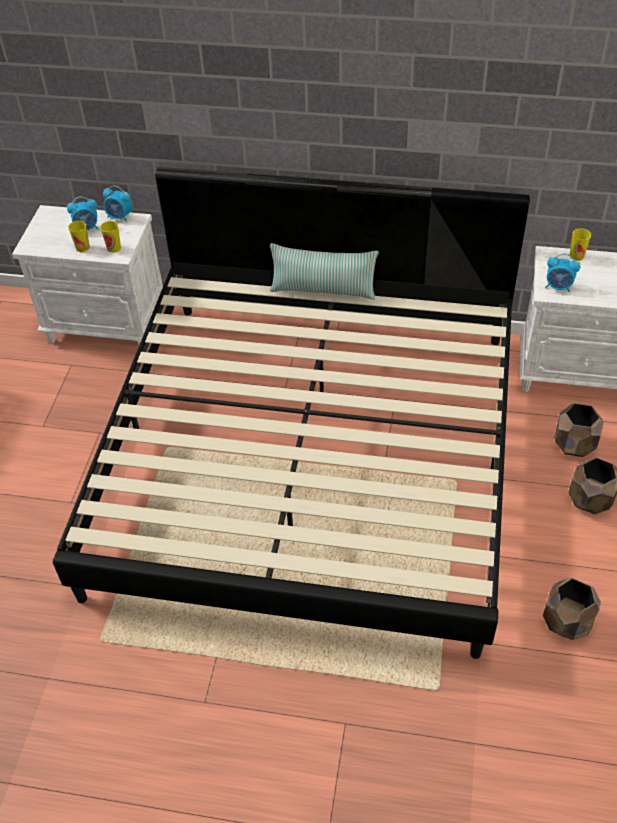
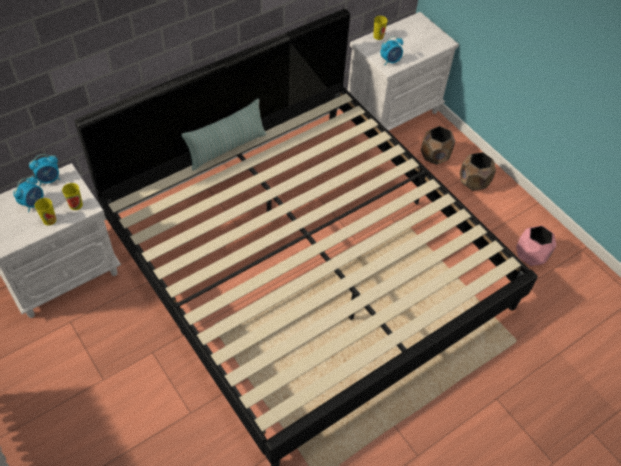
camera: 50 degrees left, 5 degrees up
(567, 622) = (531, 255): brown planter -> pink planter

